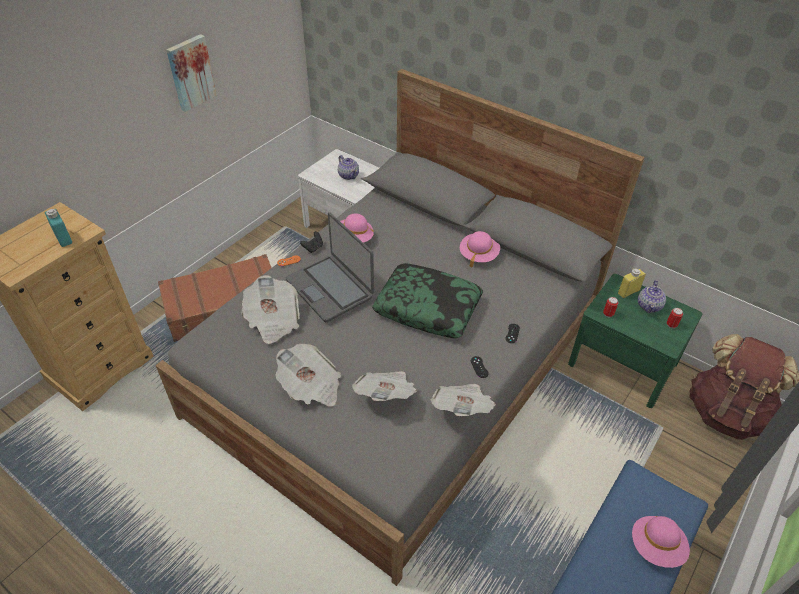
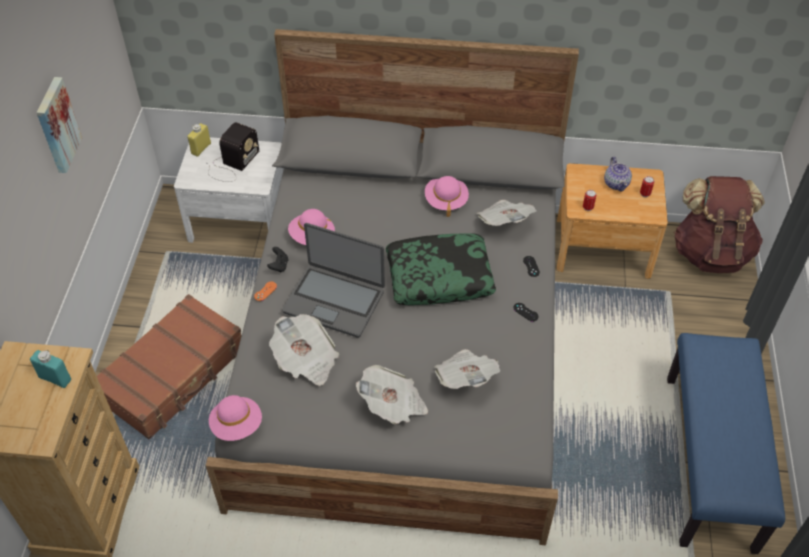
camera: 30 degrees left, 5 degrees up
(348, 175) = (232, 164): teapot -> radio
(462, 408) = (538, 357): newspaper -> newspaper (504, 222)
(622, 363) = (603, 247): green nightstand -> brown nightstand
(628, 292) = (591, 177): yellow bottle -> yellow bottle (201, 148)
(656, 547) = (745, 393): pink hat -> pink hat (237, 425)

